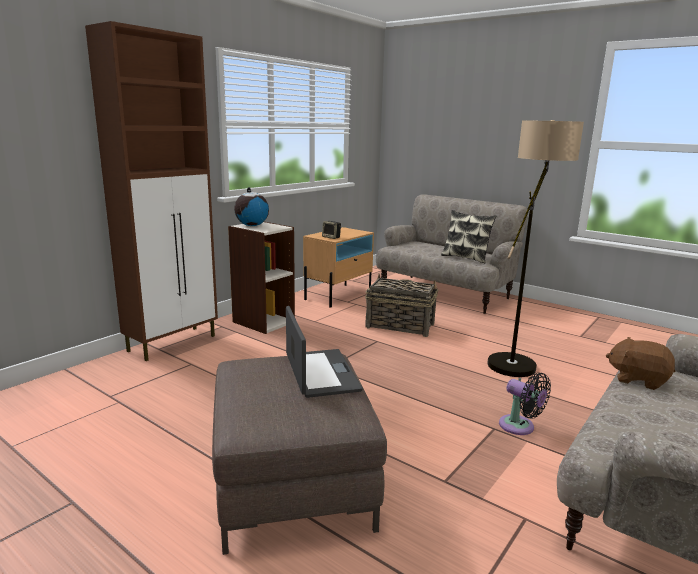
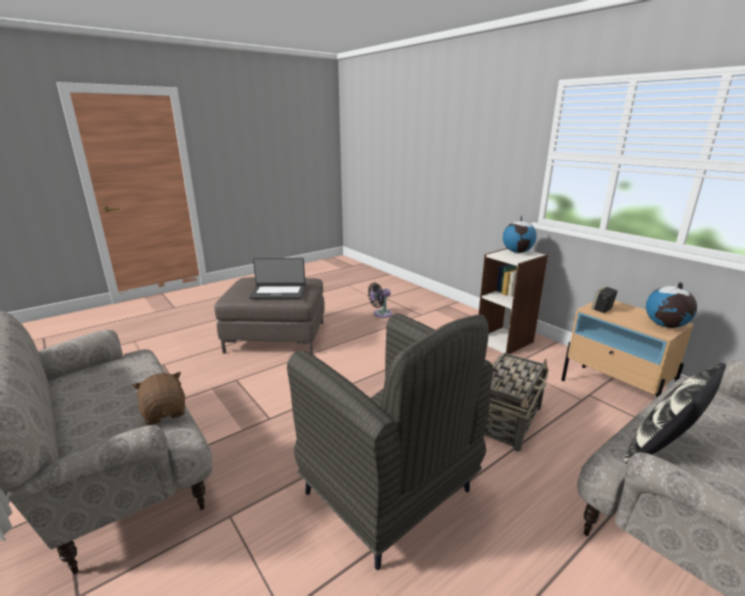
camera: 105 degrees right, 5 degrees up
(173, 343) = (456, 309): brown cabinet -> none
(351, 230) = (665, 325): none -> globe
(517, 359) = (390, 494): floor lamp -> grey armchair
(520, 427) = (261, 433): black fan -> black fan (380, 314)
(638, 379) = (165, 412): brown plush toy -> brown plush toy turned 75 degrees counterclockwise

